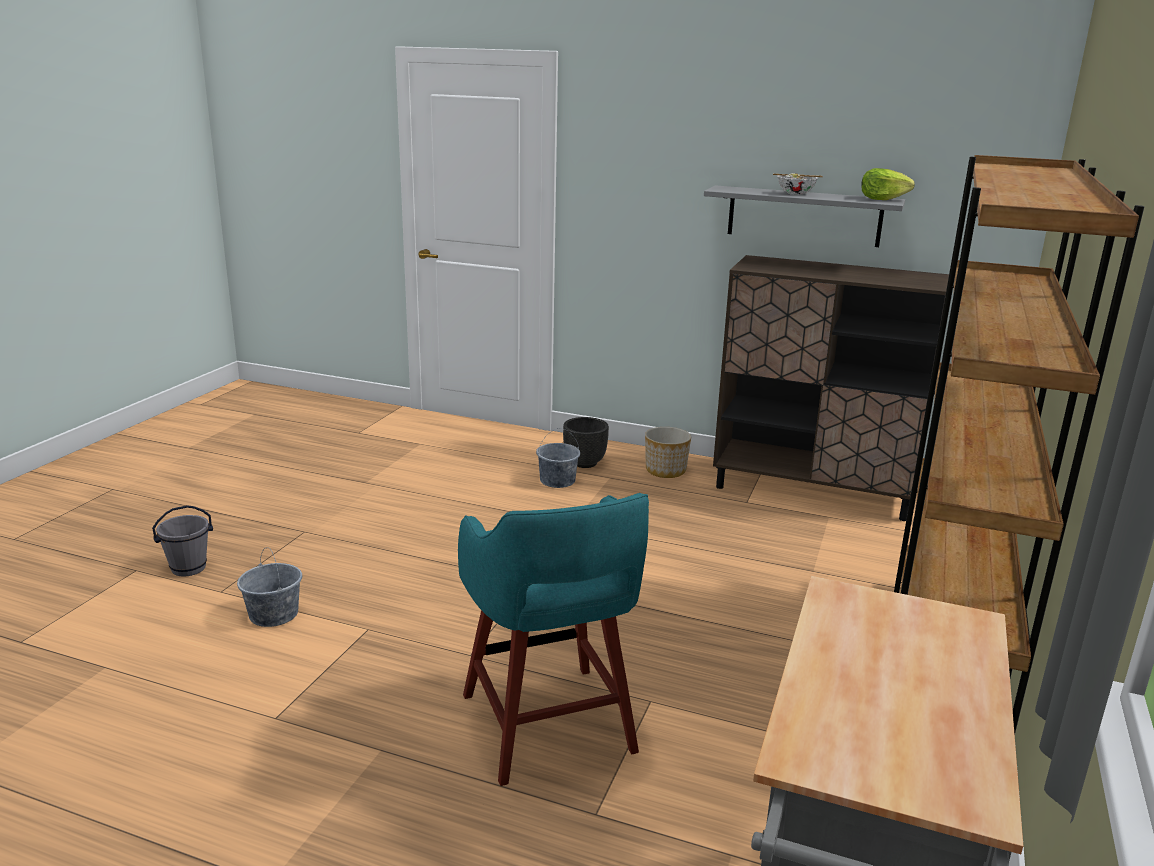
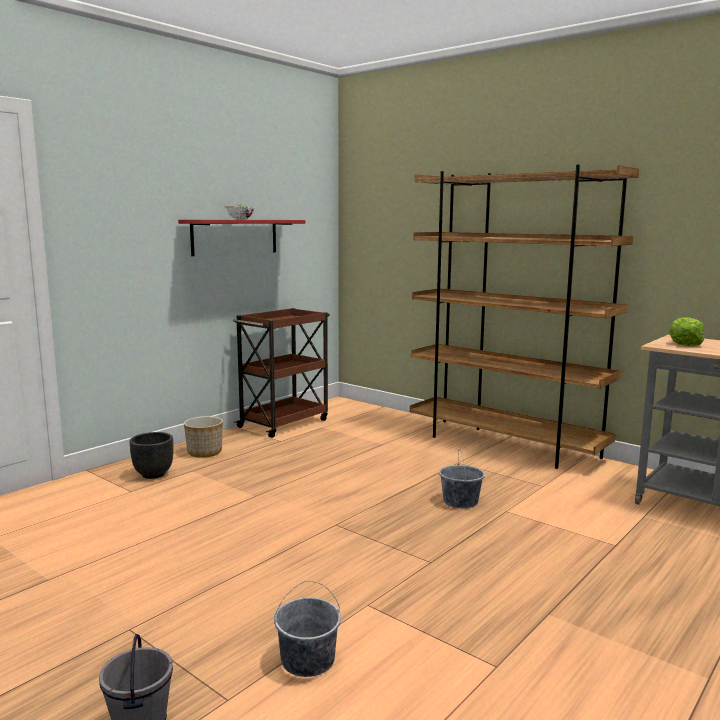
camera: 70 degrees left, 10 degrees down
(549, 727) = (528, 546): turquoise stool -> none
(557, 481) = (172, 489): grey bucket -> grey bucket (460, 502)
(804, 216) = (235, 237): grey shelf -> red shelf
(813, 490) = (284, 423): brown cabinet -> brown cart
(882, 199) = (281, 219): lettuce -> lettuce (684, 343)

